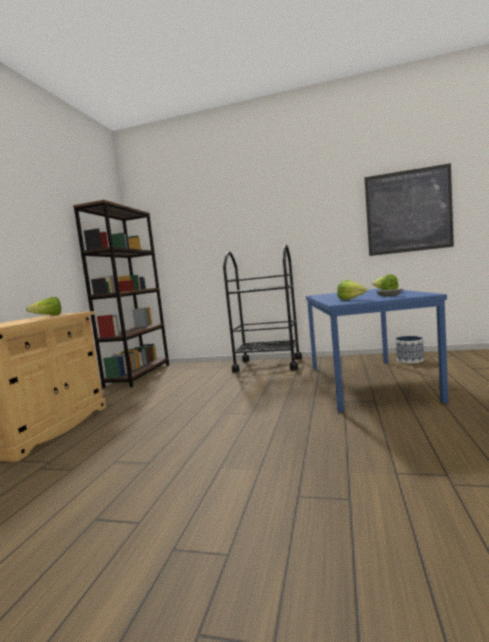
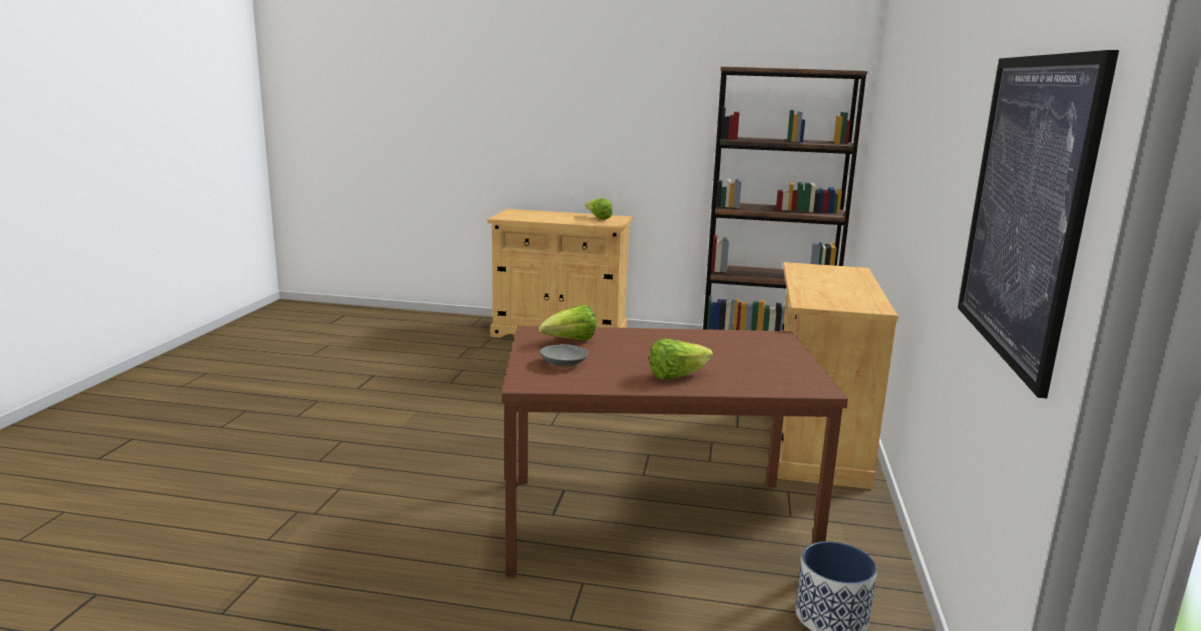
camera: 85 degrees right, 10 degrees up
(268, 365) = (816, 442): black cart -> beige cabinet
(368, 382) = (653, 526): blue dining table -> brown dining table

